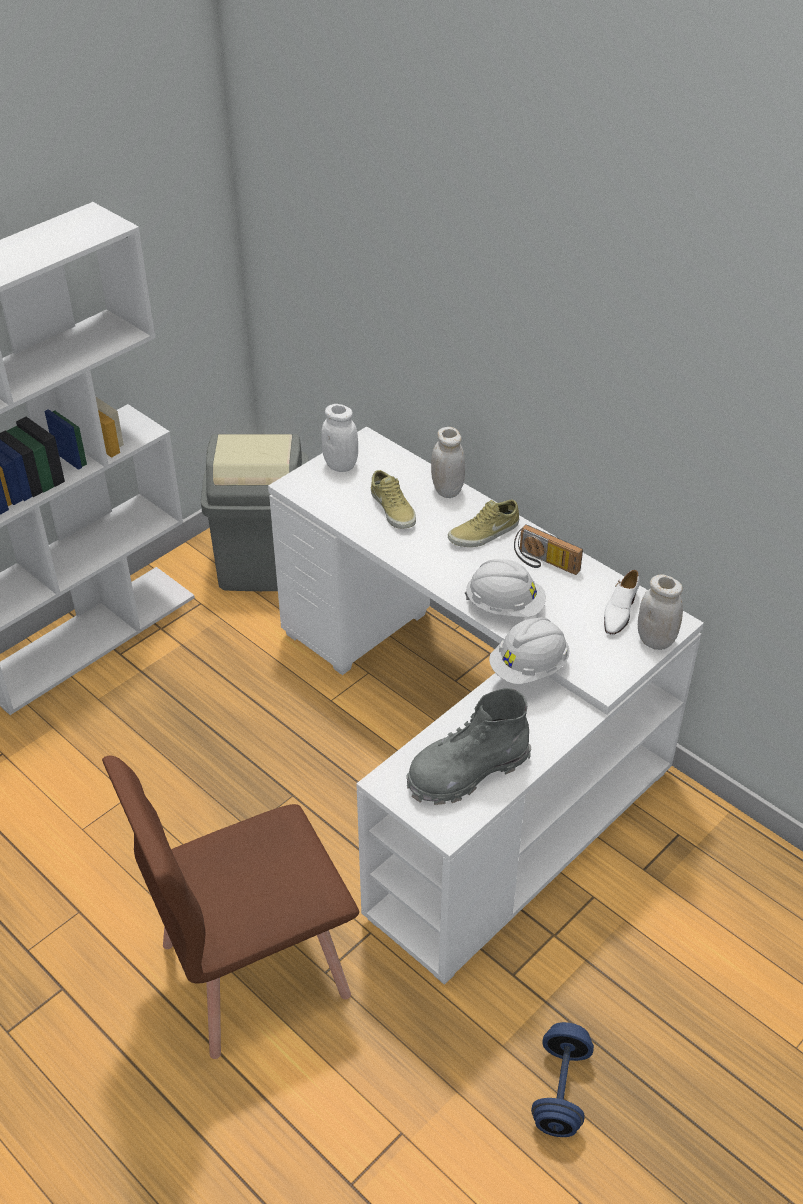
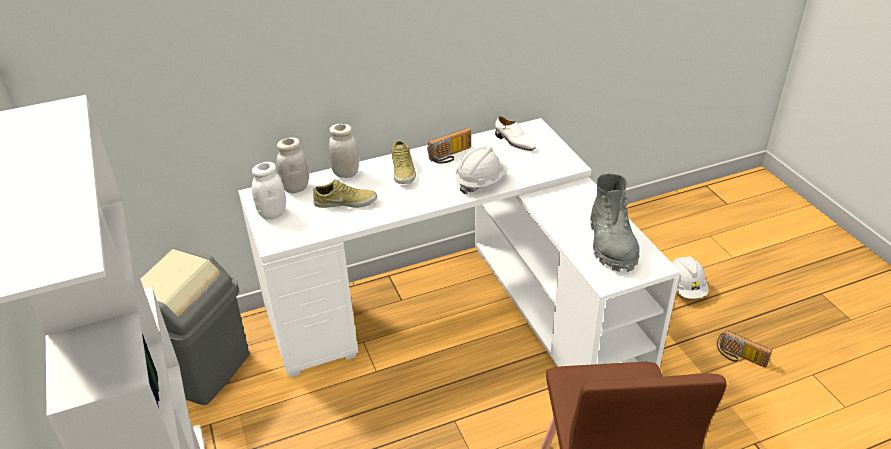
camera: 65 degrees left, 5 degrees down
(529, 668) = (543, 188): white hard hat -> white hard hat (685, 288)
(560, 1090) = (739, 357): blue dumbbell -> radio
(655, 640) = (546, 137): white jar -> white jar (296, 188)

